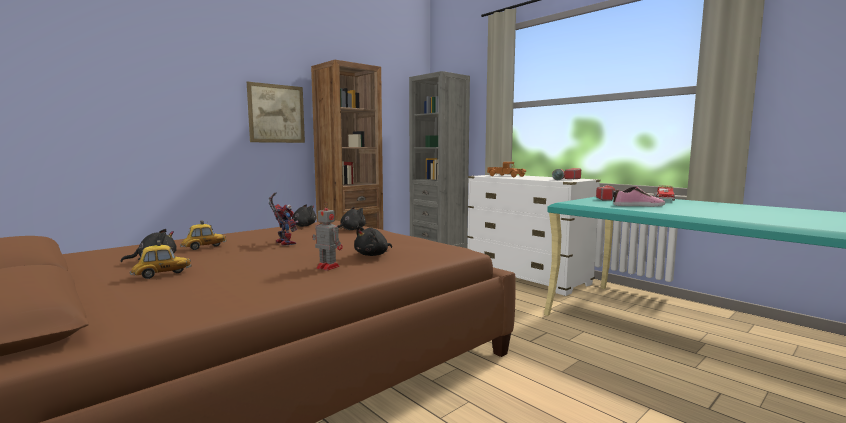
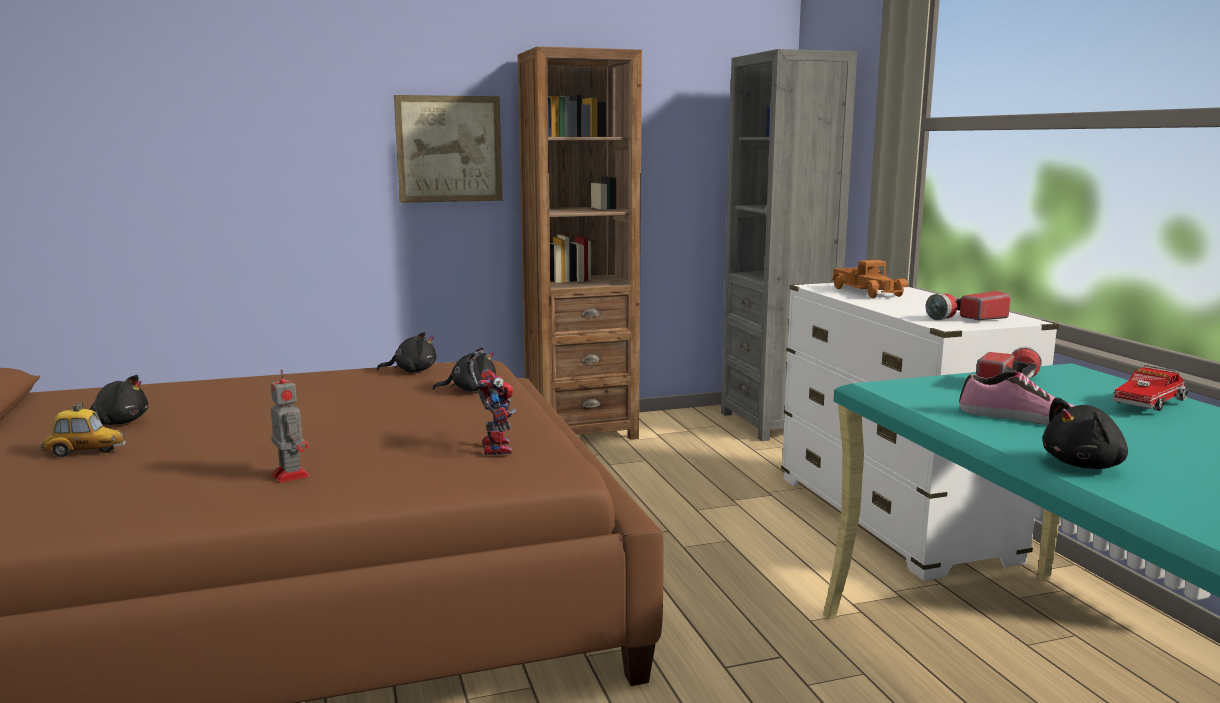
camera: 25 degrees right, 5 degrees up
(204, 247) = (209, 403): toy car -> none
(283, 243) = (321, 409): toy robot -> toy robot (492, 447)
(373, 255) = (392, 460): black plush toy -> black plush toy (1085, 465)

